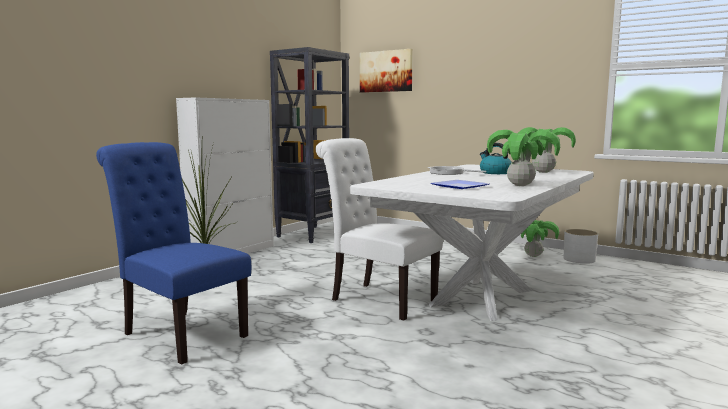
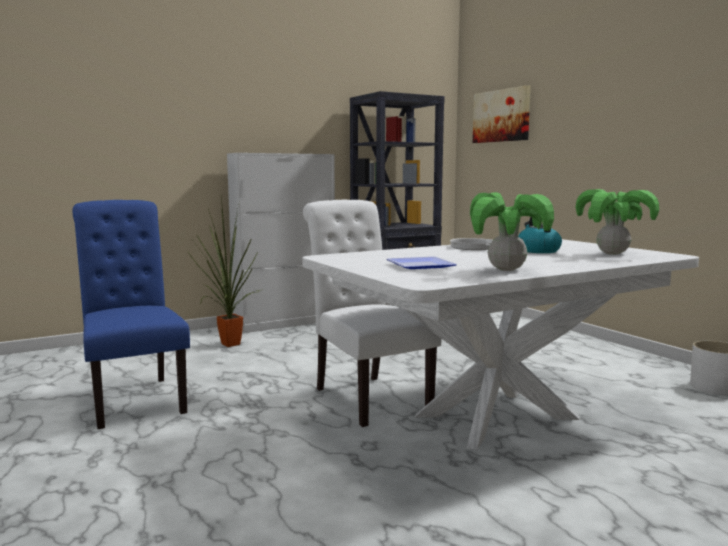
camera: 25 degrees right, 0 degrees up
(533, 256) = (646, 372): potted plant -> none

